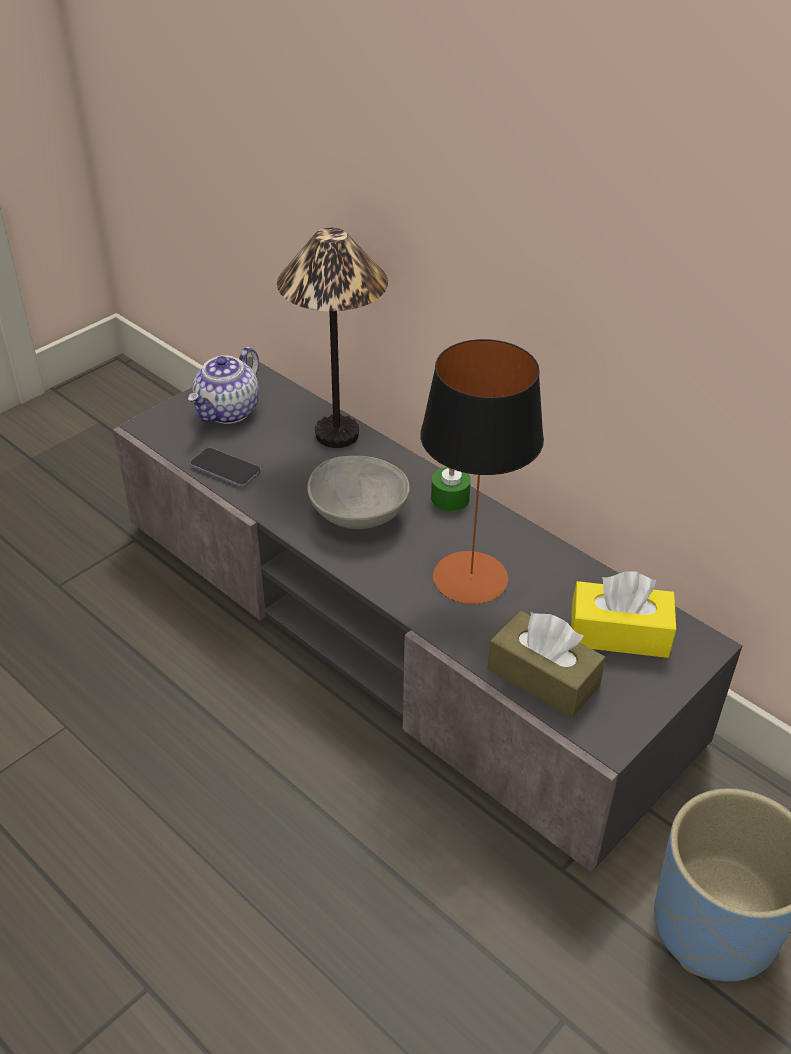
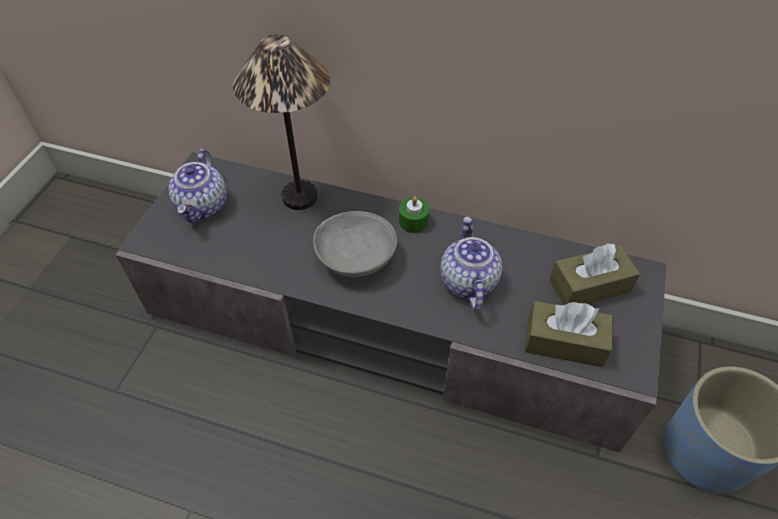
camera: 25 degrees left, 10 degrees up
(225, 469) = (231, 258): phone -> none
(471, 577) = (467, 281): table lamp -> teapot
(619, 633) = (589, 286): yellow tissue box -> brown tissue box

